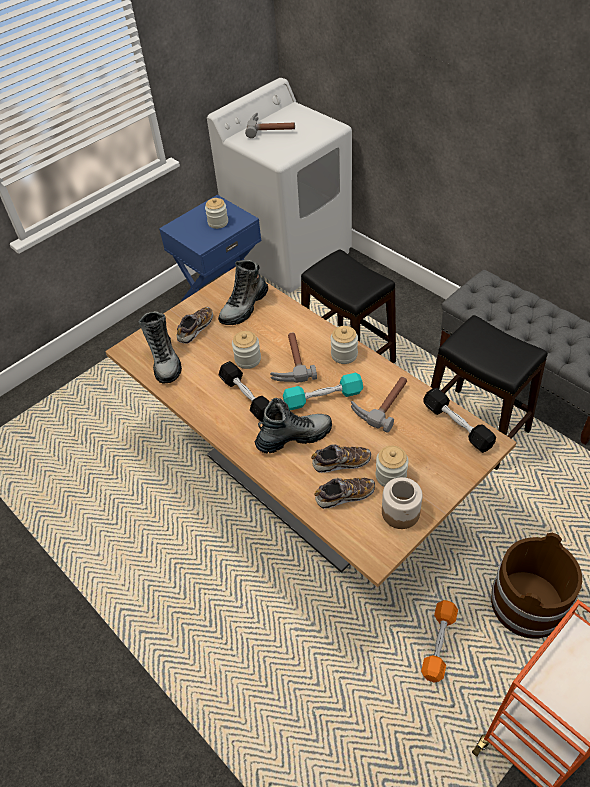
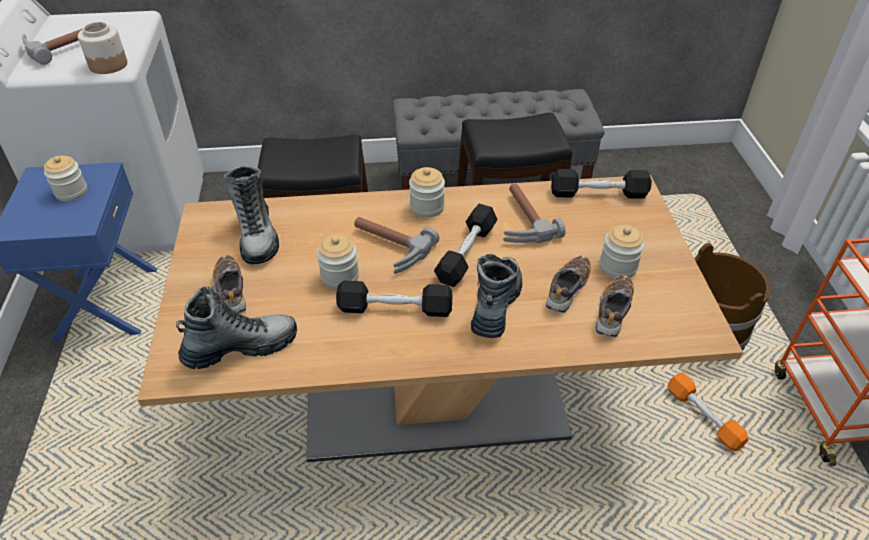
camera: 55 degrees left, 5 degrees down
(165, 360) = (241, 347): boot -> boot turned 45 degrees counterclockwise
(323, 398) = (466, 253): turquoise dumbbell -> black dumbbell
(401, 512) = (668, 285): jar -> jar (108, 65)

